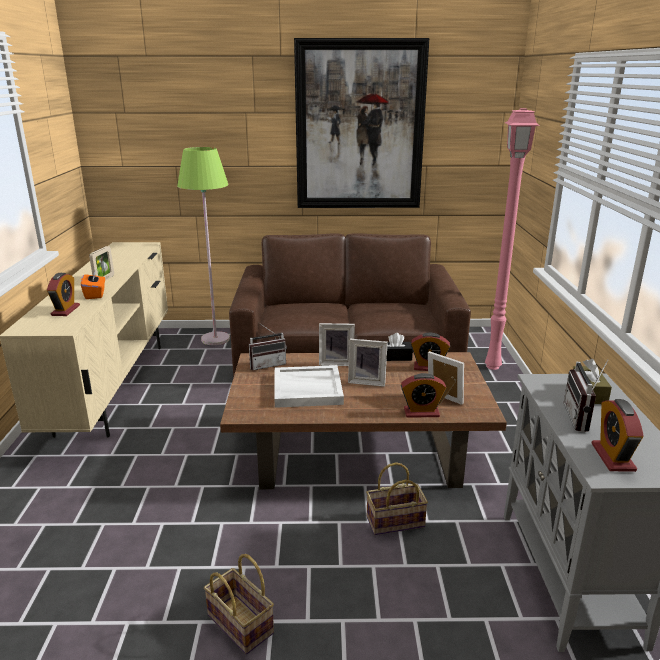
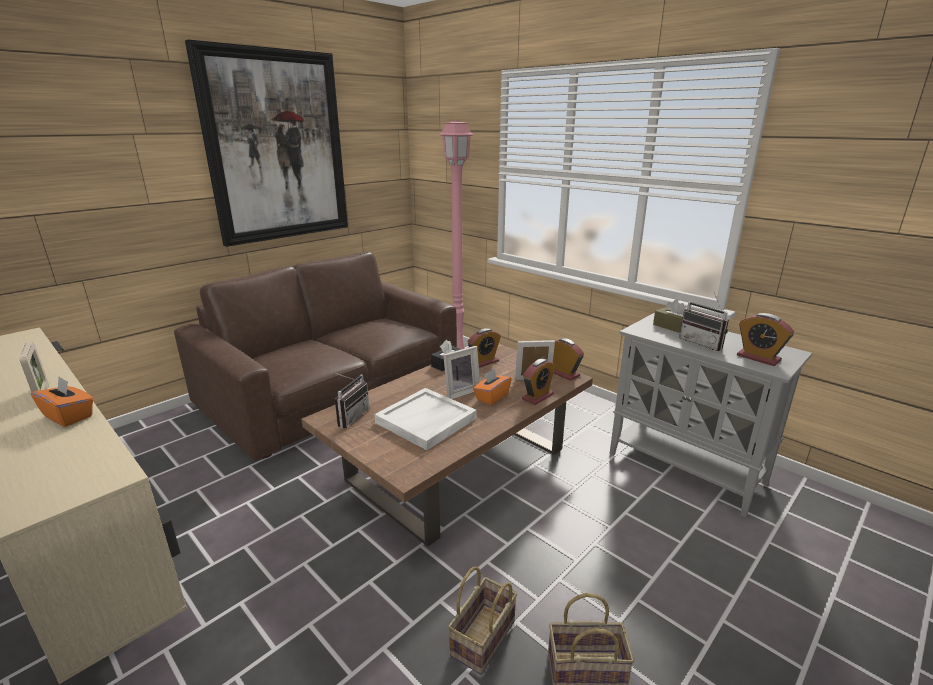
camera: 45 degrees left, 0 degrees up
(65, 310) = (58, 453): alarm clock -> alarm clock (564, 373)
(215, 339) = (160, 431): green floor lamp -> none
(336, 362) = (409, 387): picture frame -> none
(383, 396) = (492, 397): none -> orange tissue box
(394, 523) = (561, 502): basket -> basket (483, 640)

